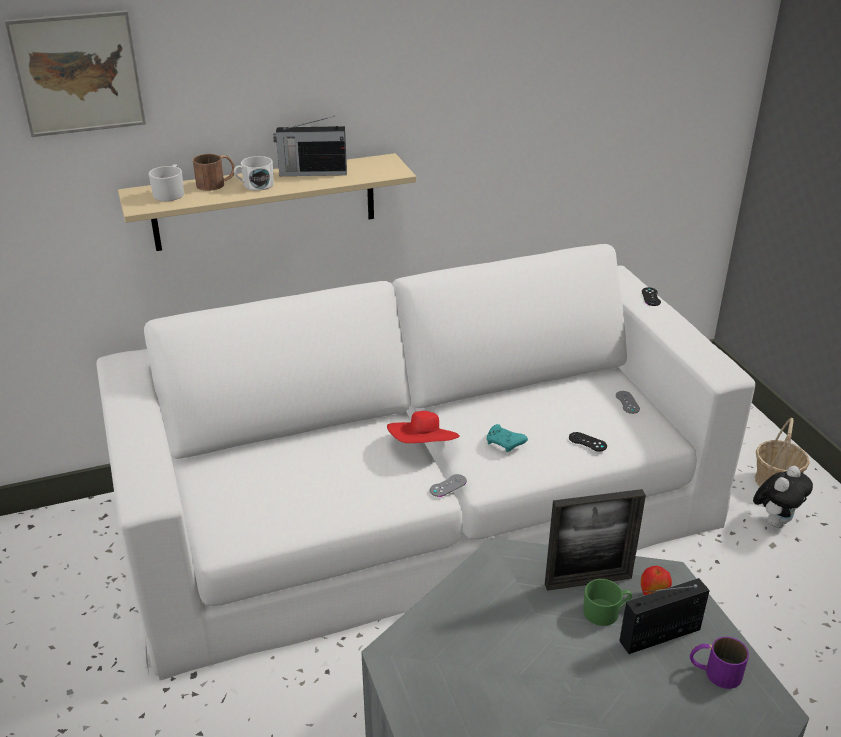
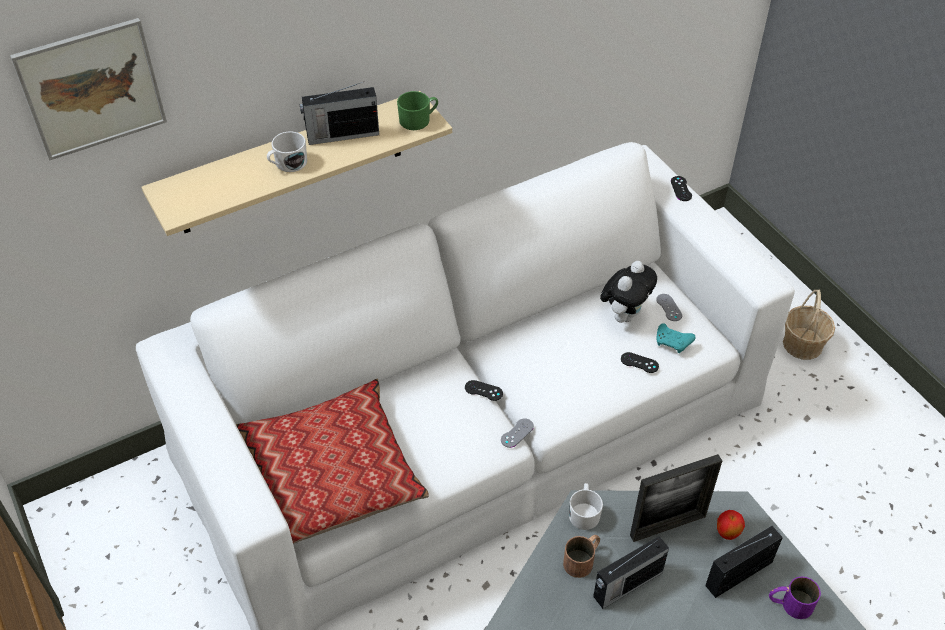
camera: 10 degrees left, 15 degrees up
(170, 193) = (202, 188): white mug -> white mug (584, 512)
(217, 183) = (246, 165): brown mug -> brown mug (583, 559)
(252, 495) = (331, 473): none -> pillow
(423, 448) = (483, 390): red hat -> black game controller
(505, 443) = (561, 376): turquoise game controller -> turquoise game controller (673, 342)
(530, 628) = (626, 585): none -> radio
(605, 612) = (688, 557): green mug -> green mug (418, 120)
(775, 521) = (806, 391): plush toy -> plush toy (624, 314)

